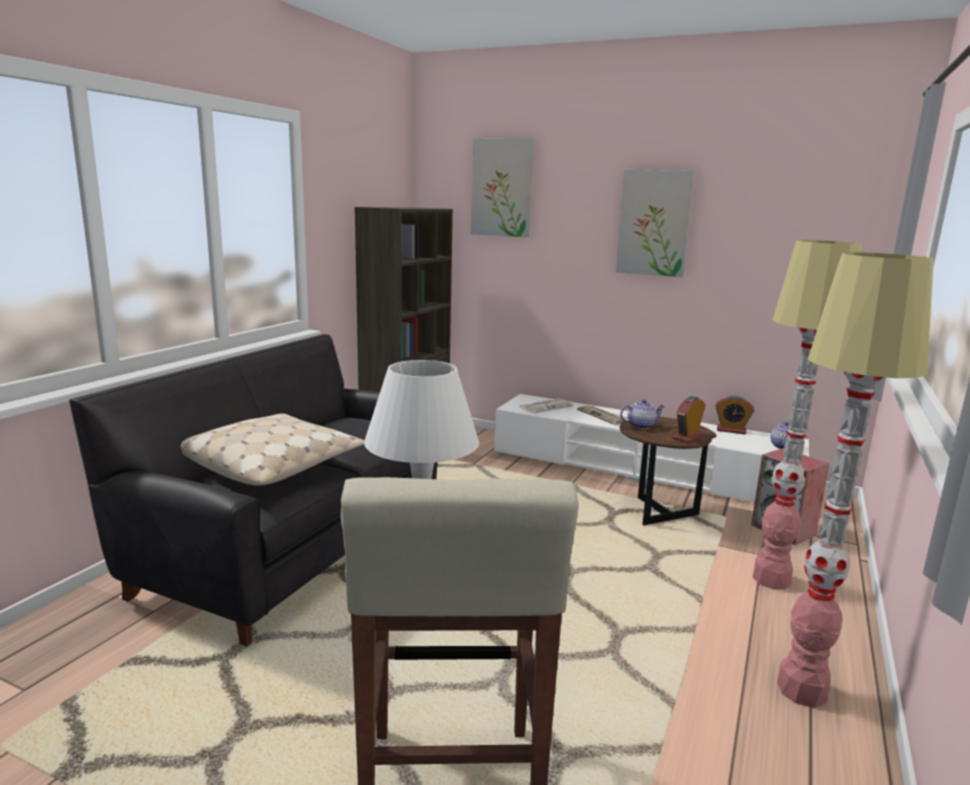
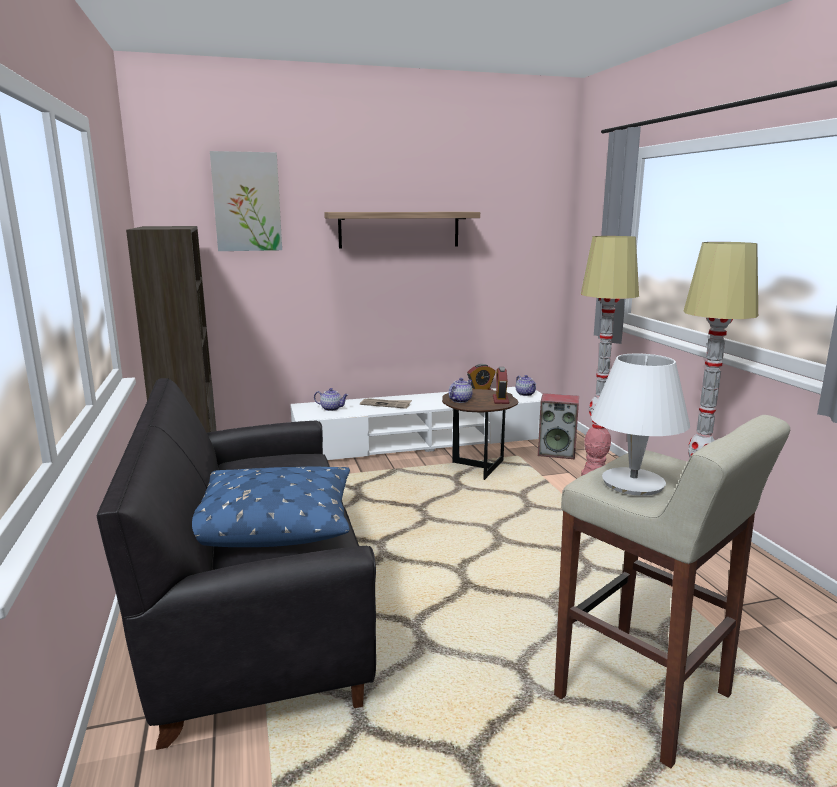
camera: 40 degrees left, 0 degrees up
(273, 465) = (273, 522): beige pillow -> blue pillow
(546, 406) = (332, 408): newspaper -> teapot
(654, 223) = (399, 229): picture -> shelf

